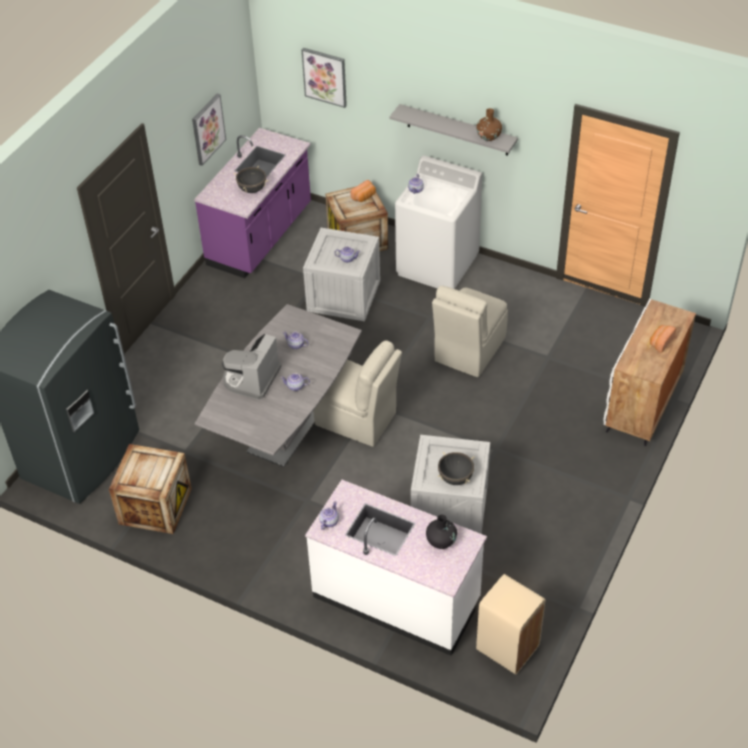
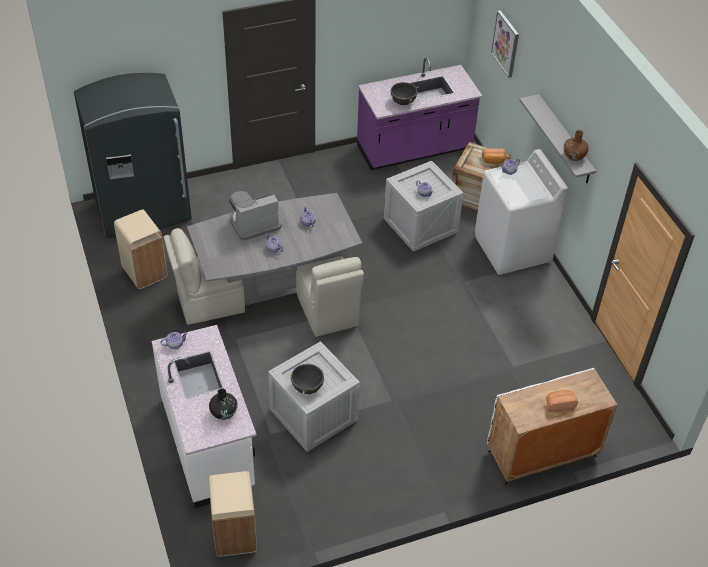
camera: 40 degrees right, 0 degrees up
(155, 506) = (145, 272): crate -> beige trash can
(208, 129) = (395, 36): picture -> none
(468, 350) = (460, 322): beige chair -> beige chair (209, 302)

